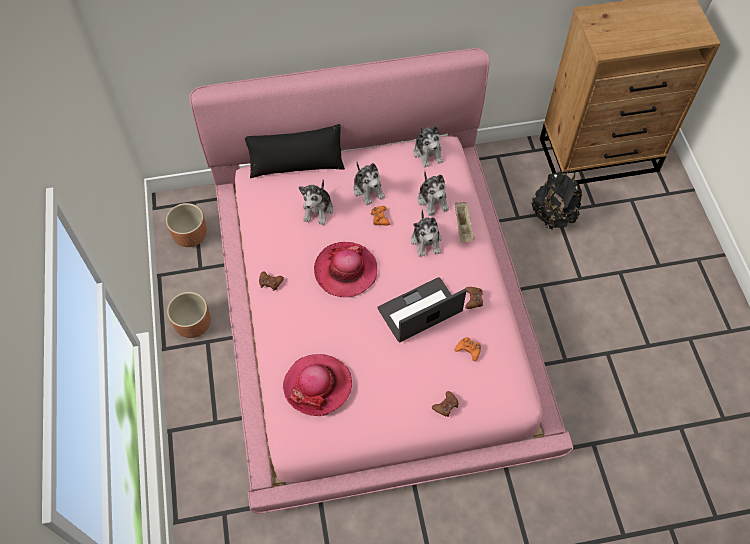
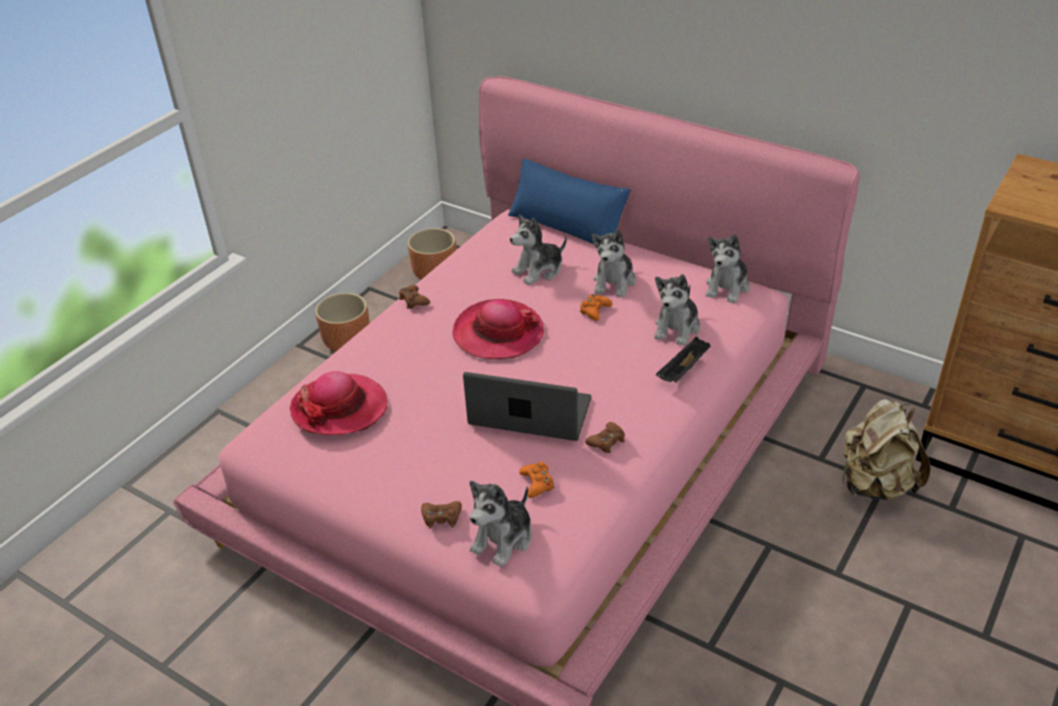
camera: 45 degrees right, 20 degrees down
(296, 164) = (567, 227): black pillow -> blue pillow
(426, 241) = (621, 358): plush toy -> plush toy (503, 539)
(463, 227) = (683, 371): beige tray -> black tray
(553, 215) = (875, 484): black backpack -> beige backpack

